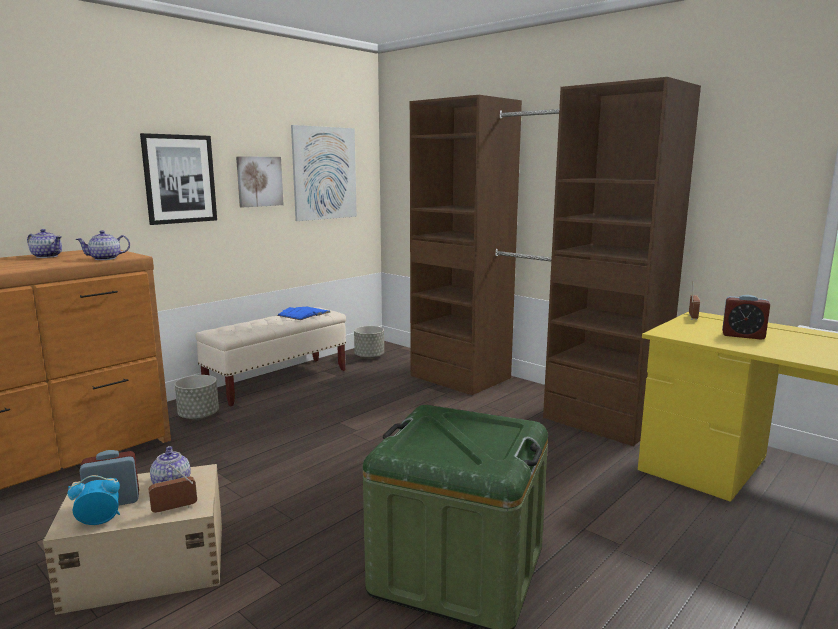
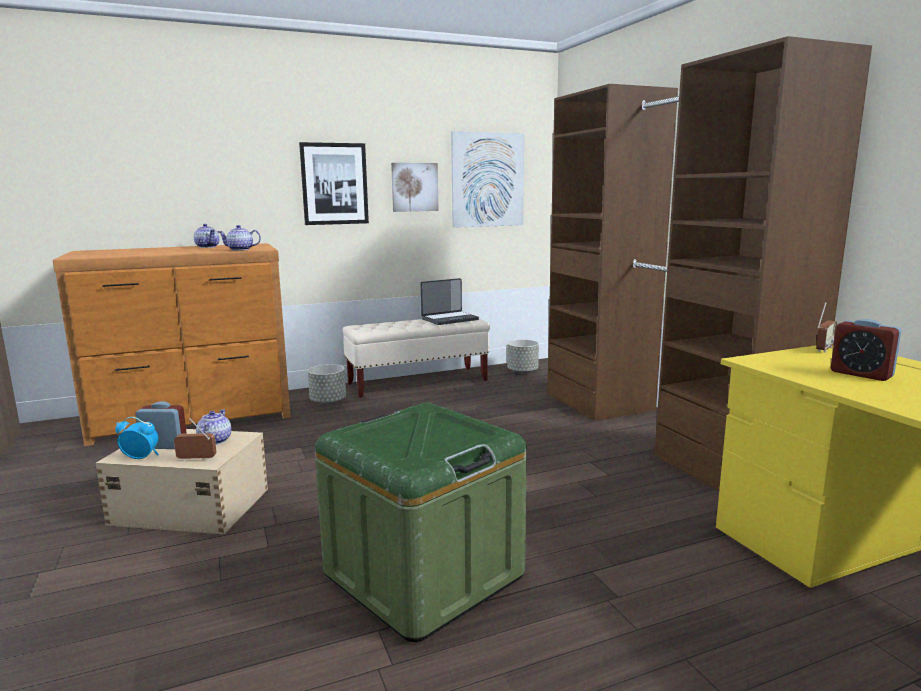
camera: 25 degrees right, 0 degrees up
(304, 314) = (449, 319): blue book -> laptop

